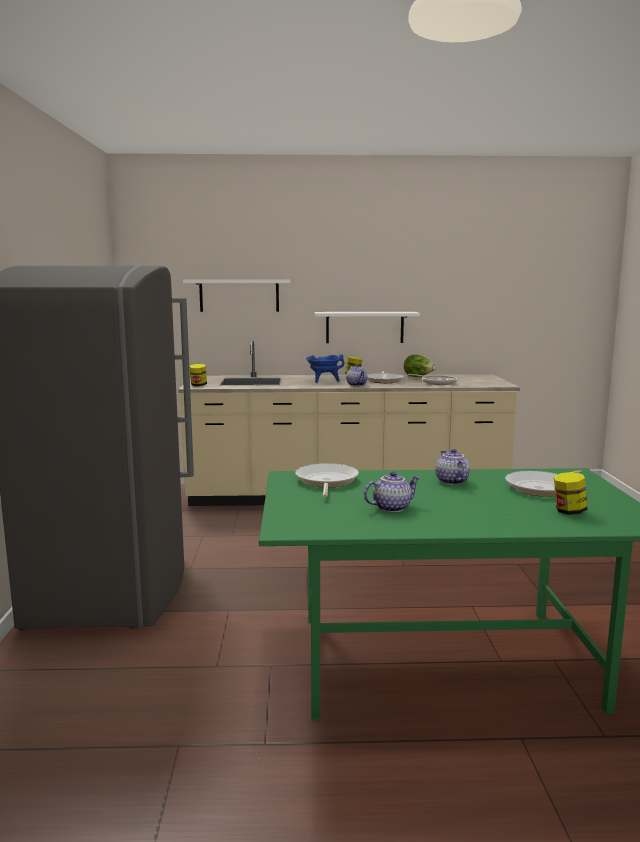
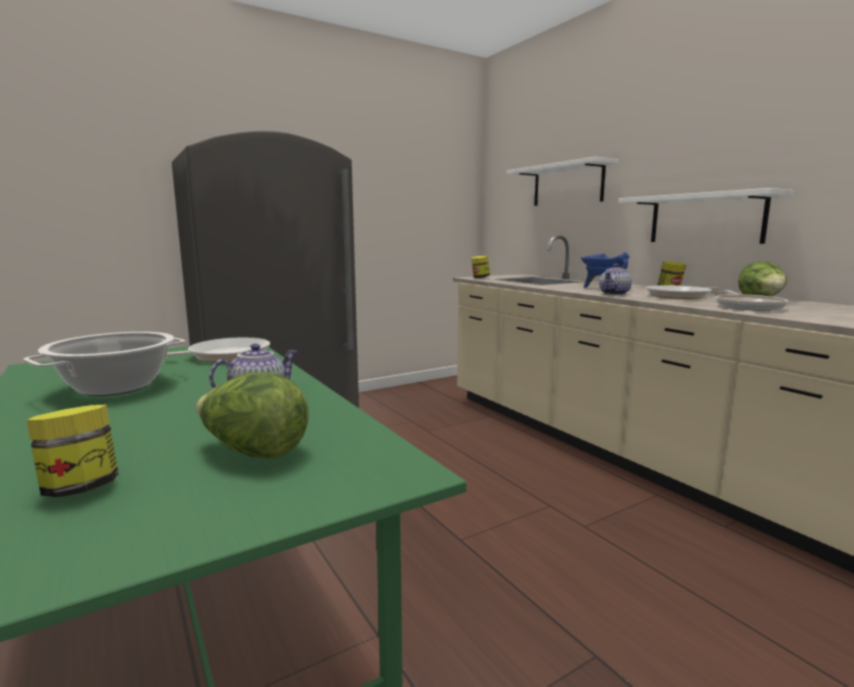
camera: 60 degrees right, 0 degrees up
(391, 507) = (116, 386): teapot -> cooking pot
(542, 488) = (253, 452): frying pan -> lettuce

